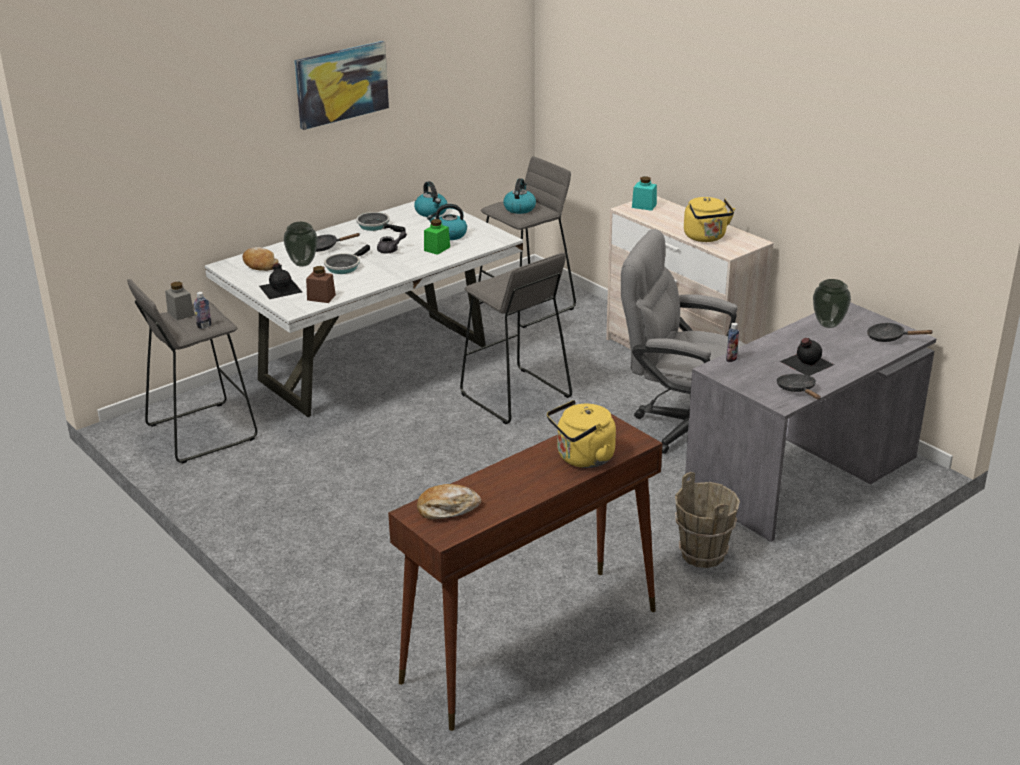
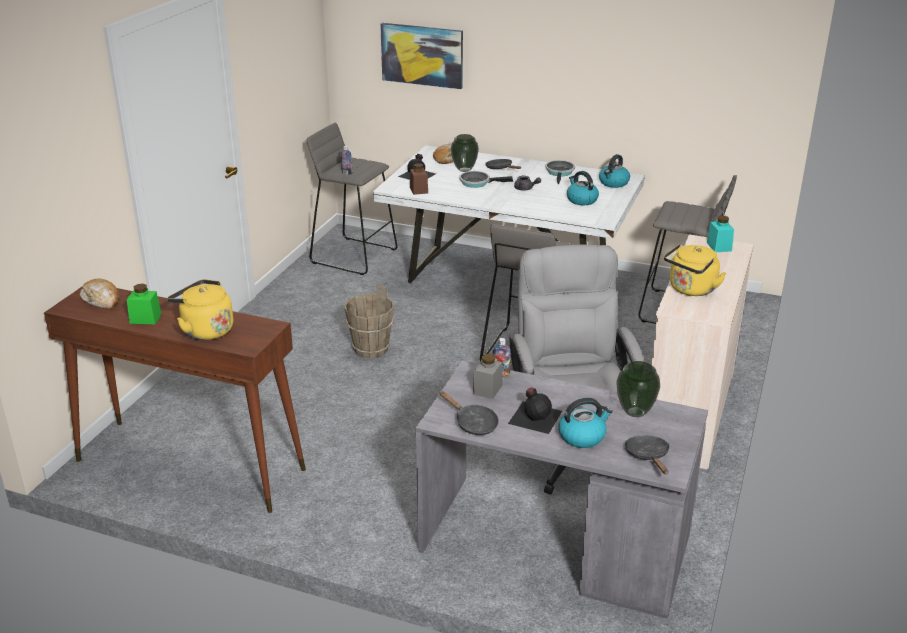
camera: 60 degrees right, 0 degrees up
(180, 313) = (357, 162): grey jar -> grey jar (487, 389)
(341, 84) = (563, 40): picture -> picture (422, 55)
(437, 249) = (550, 203): green jar -> green jar (145, 318)
(519, 208) = (684, 213): kettle -> kettle (582, 436)
(703, 554) = (370, 516): brown bucket -> brown bucket (371, 350)
(797, 390) = (473, 423): black frying pan -> black frying pan turned 90 degrees clockwise

